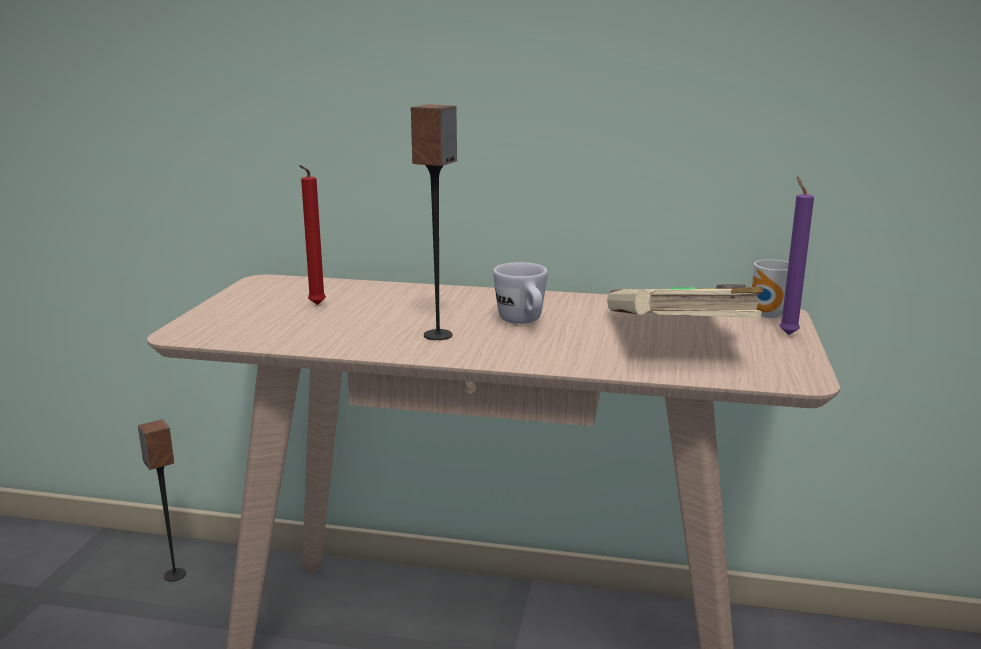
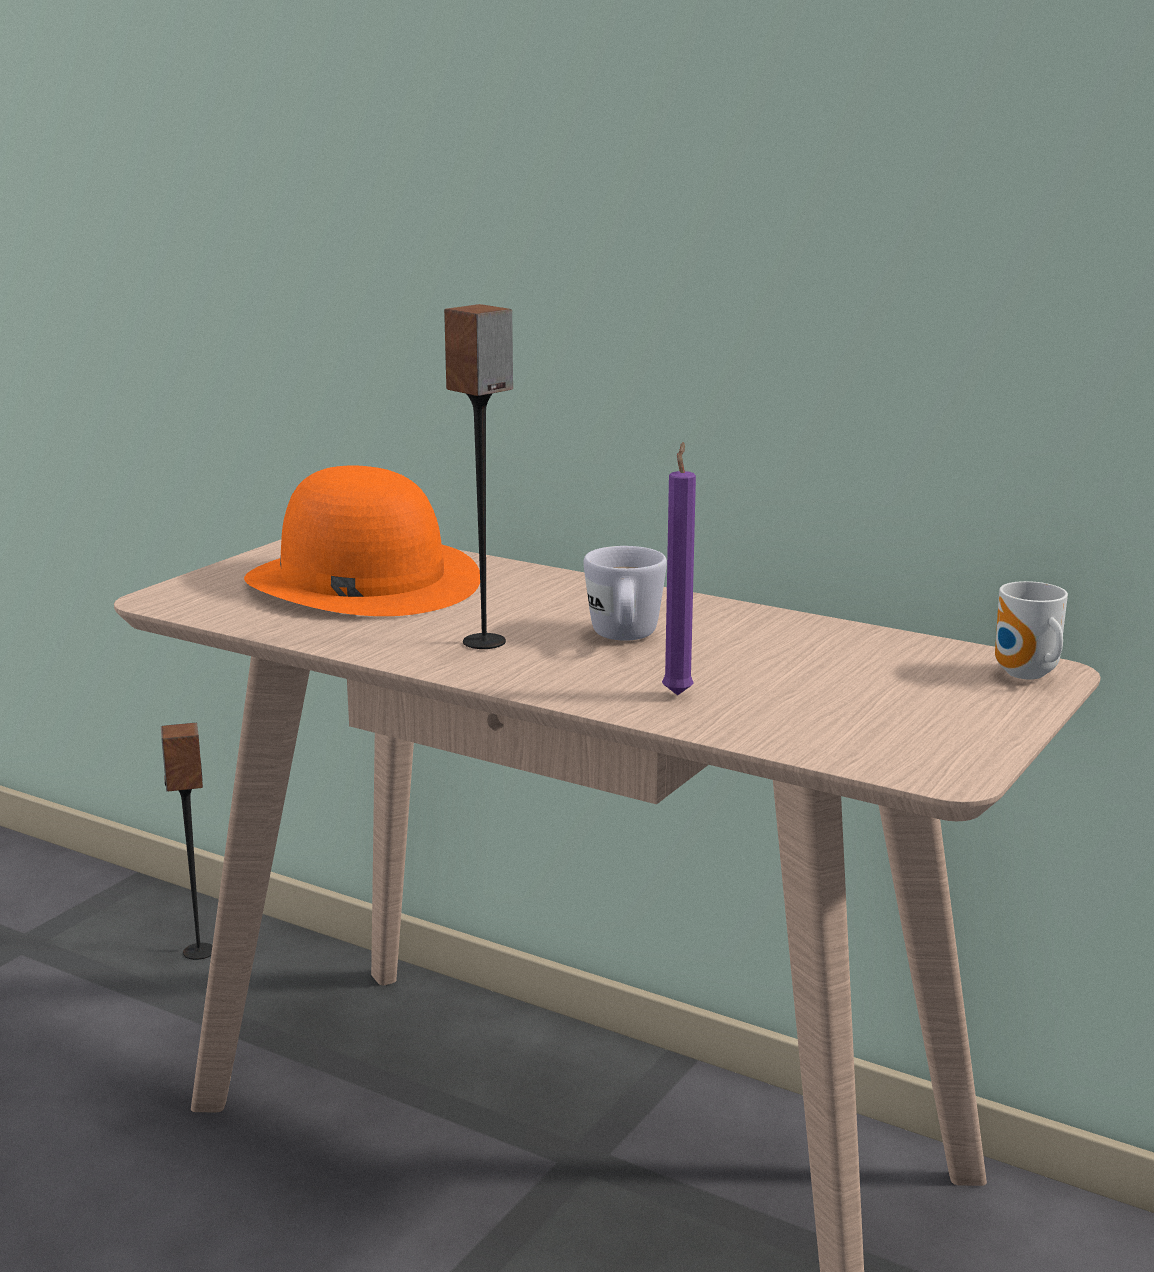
camera: 20 degrees right, 0 degrees up
(315, 305) = (361, 581): red candle -> orange hat
(679, 338) = (832, 691): beige book -> none
(786, 333) = (1016, 705): purple candle -> purple candle (678, 693)

